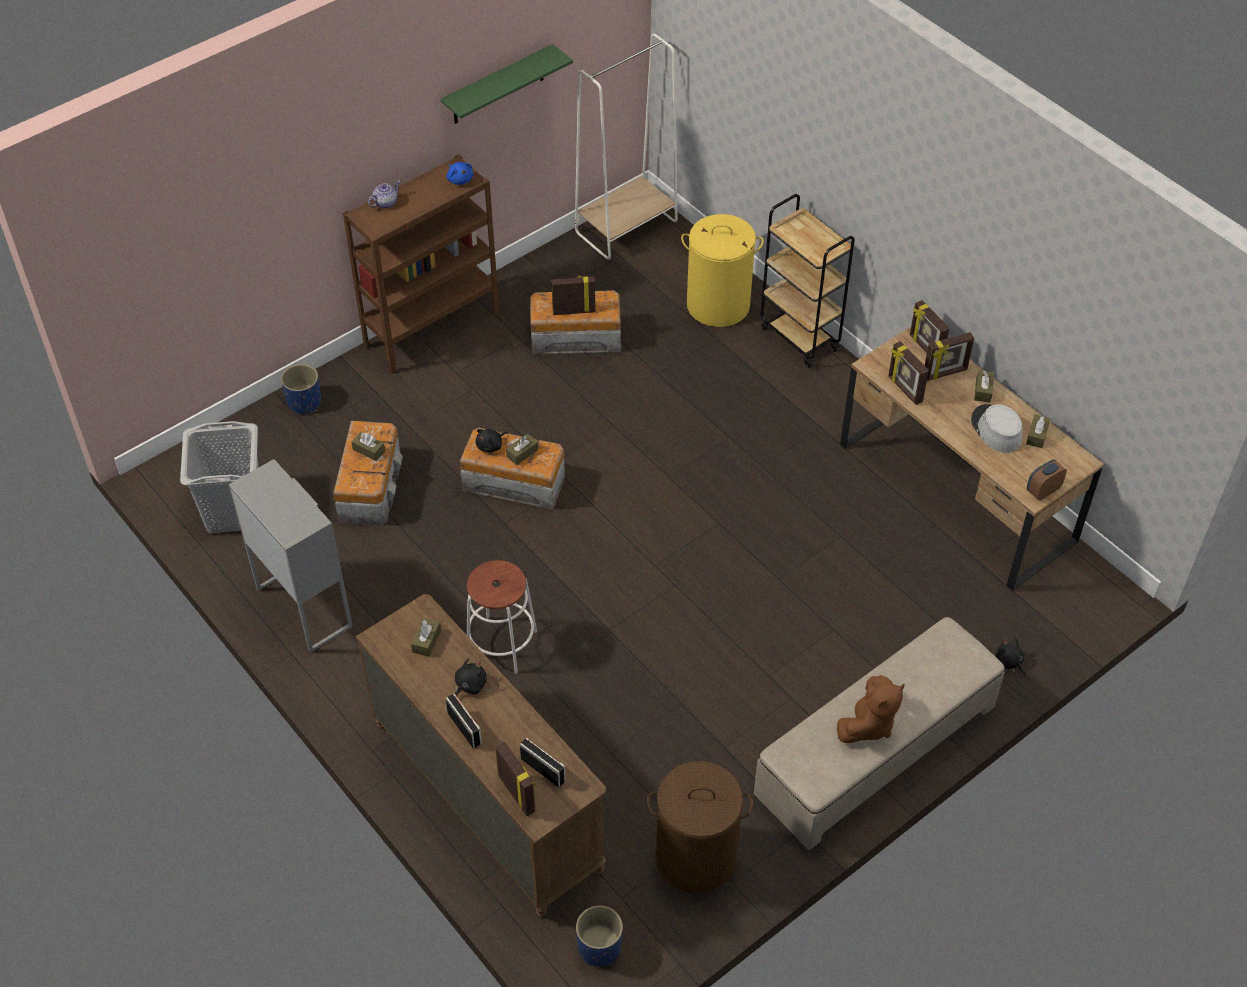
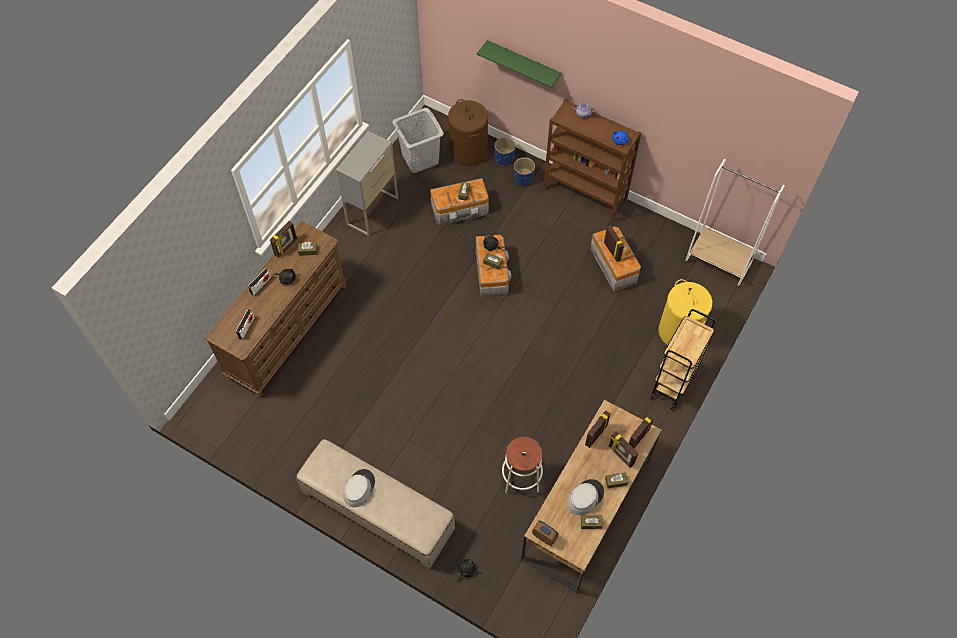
camera: 70 degrees right, 10 degrees up
(498, 86) = (680, 122): green shelf -> green shelf (523, 64)
(502, 644) = (382, 305): white stool -> white stool (521, 476)
(517, 793) = (230, 321): picture frame -> picture frame (286, 247)
(599, 948) = (217, 410): blue planter -> blue planter (523, 179)
(696, 857) = (281, 438): brown laundry basket -> brown laundry basket (468, 151)
(868, 724) = (359, 488): brown plush toy -> grey hat

